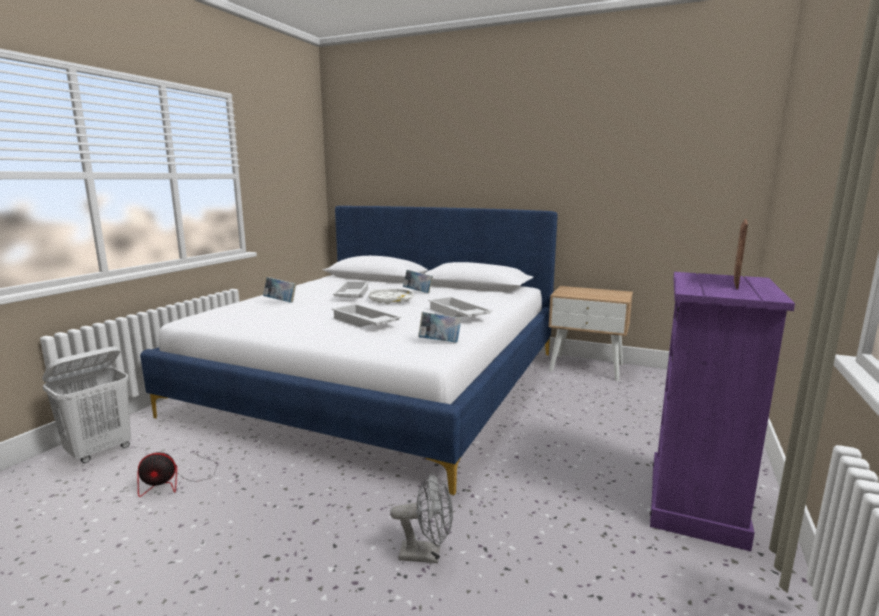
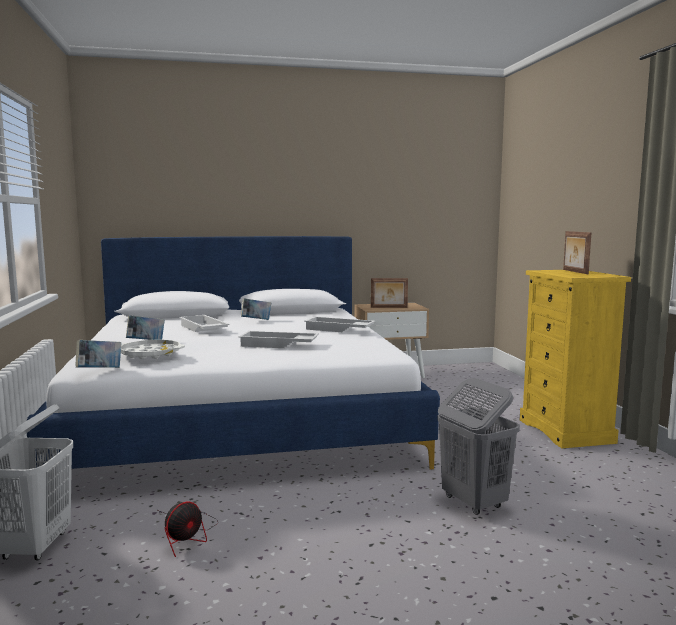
camera: 35 degrees left, 5 degrees down
(391, 300) = (253, 327): white tray -> white tray (150, 354)
(427, 554) = (473, 502): grey fan -> grey laundry basket
(439, 342) = (377, 347): book -> book (99, 370)
(586, 294) = (389, 307): none -> picture frame
(696, 504) = (566, 431): purple dresser -> yellow dresser

